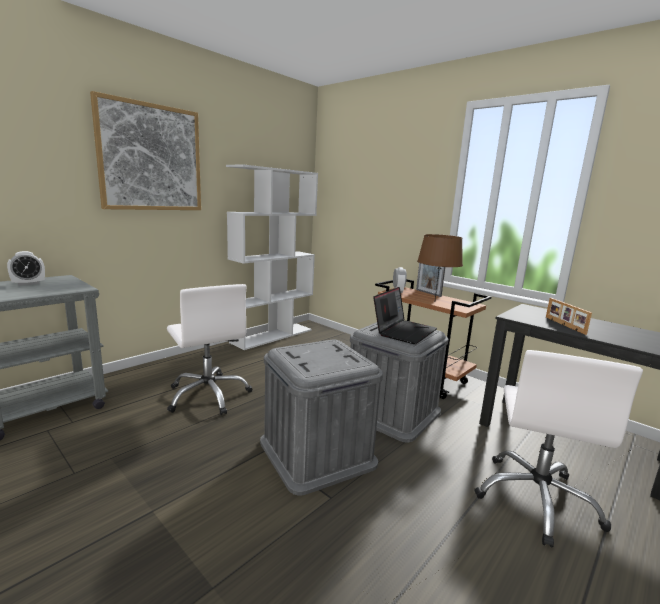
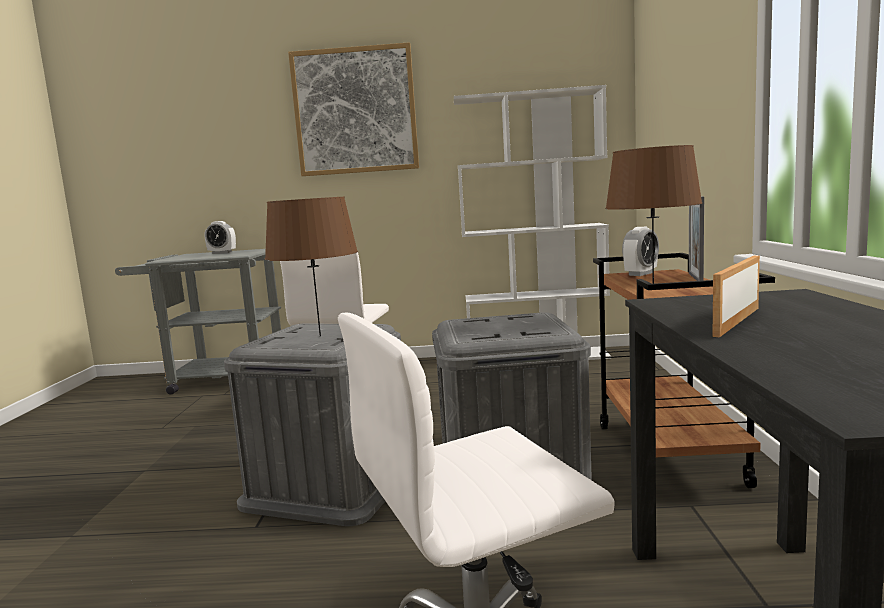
camera: 50 degrees right, 5 degrees down
(330, 356) = (320, 336): none -> brown table lamp
(404, 331) = (506, 326): laptop -> none

